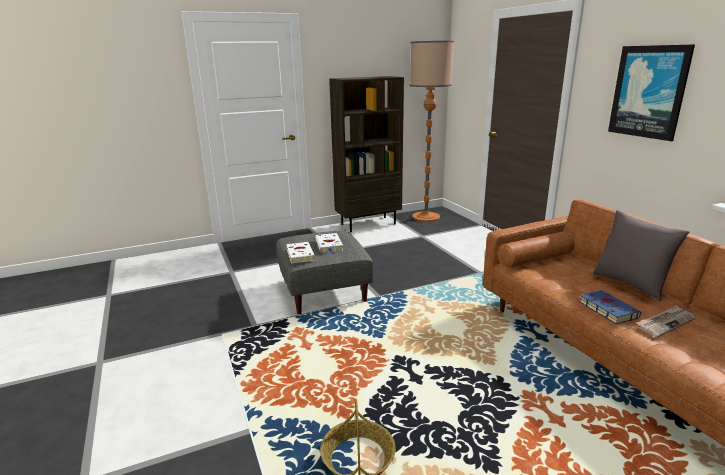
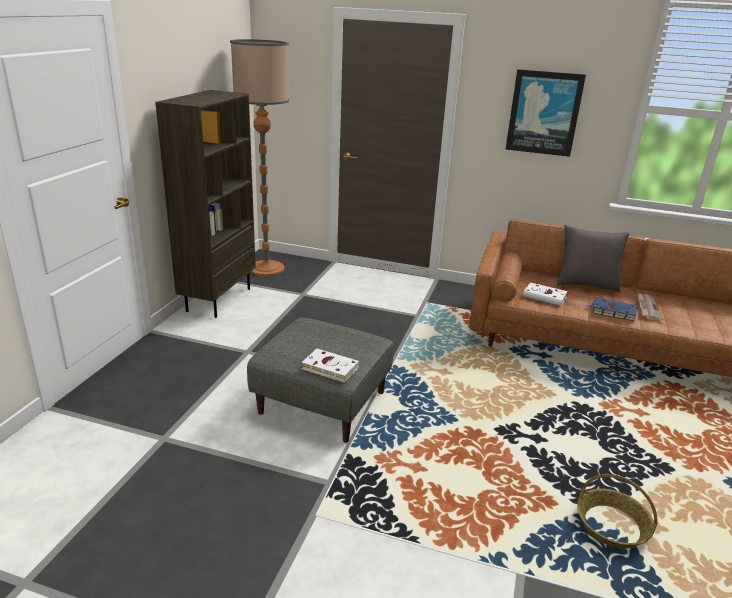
camera: 50 degrees left, 5 degrees up
(329, 246) = (334, 343): white book -> white book (546, 297)

